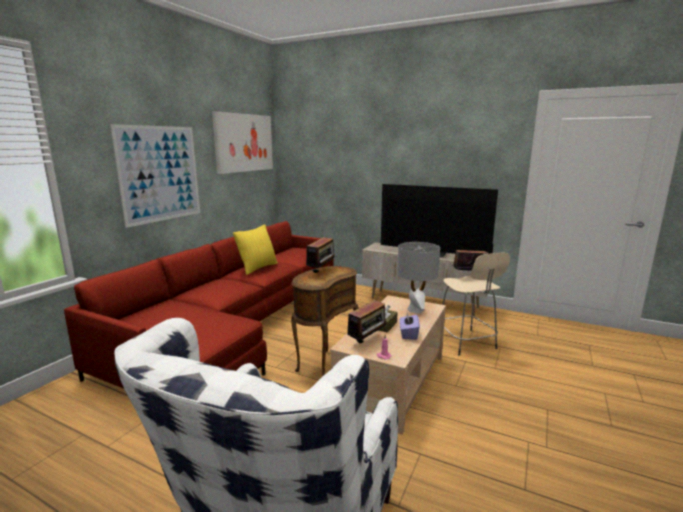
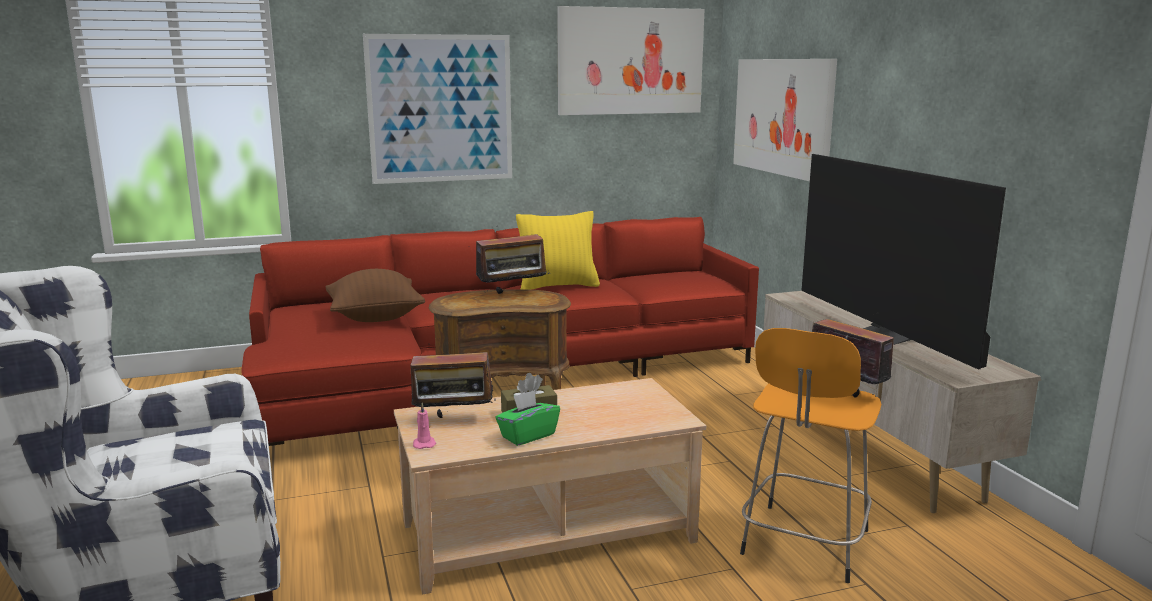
camera: 45 degrees right, 0 degrees up
(193, 311) = (375, 318): none -> brown pillow
(330, 168) = (782, 116): none -> picture
(408, 334) = (527, 435): purple tissue box -> green tissue box
(415, 310) = (632, 412): grey table lamp -> none
(466, 343) = (804, 545): beige stool -> orange stool

